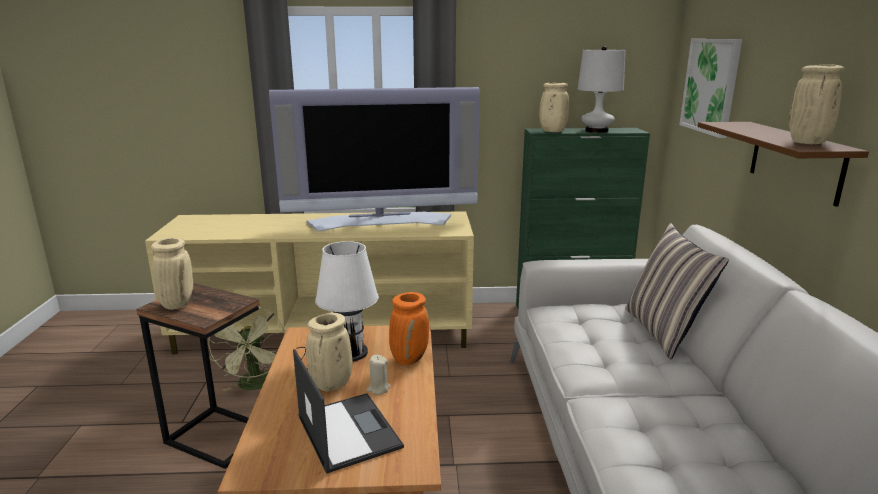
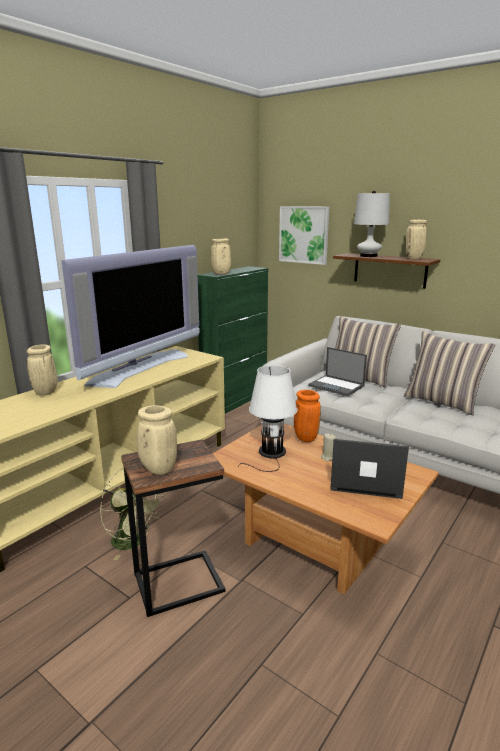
camera: 50 degrees left, 0 degrees up
(331, 385) = (306, 469): beige vase -> beige vase (46, 393)
(596, 131) = (241, 270): white table lamp -> white table lamp (368, 256)
(599, 326) = (337, 386): none -> laptop
(716, 423) = (442, 402): none -> pillow

